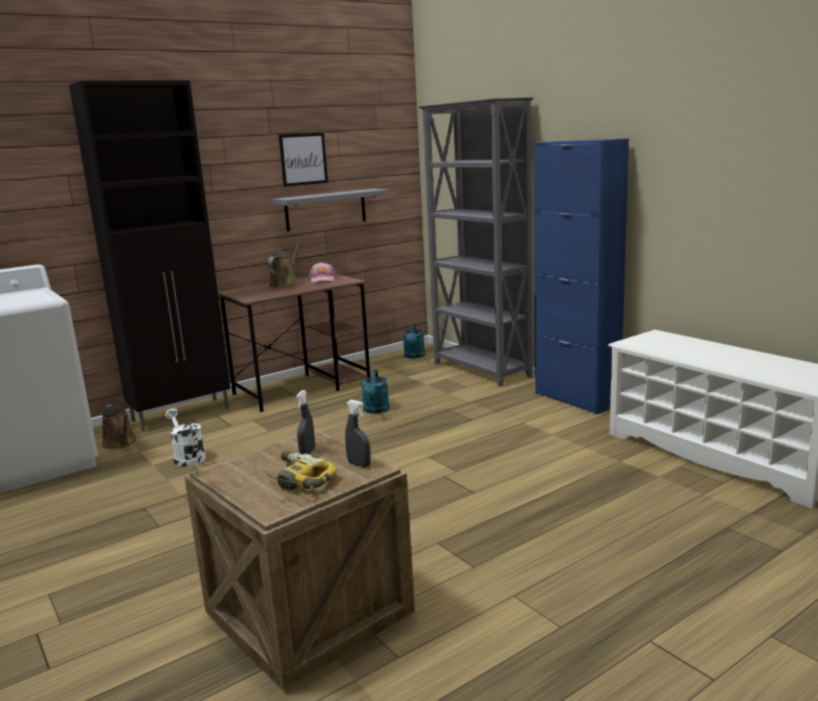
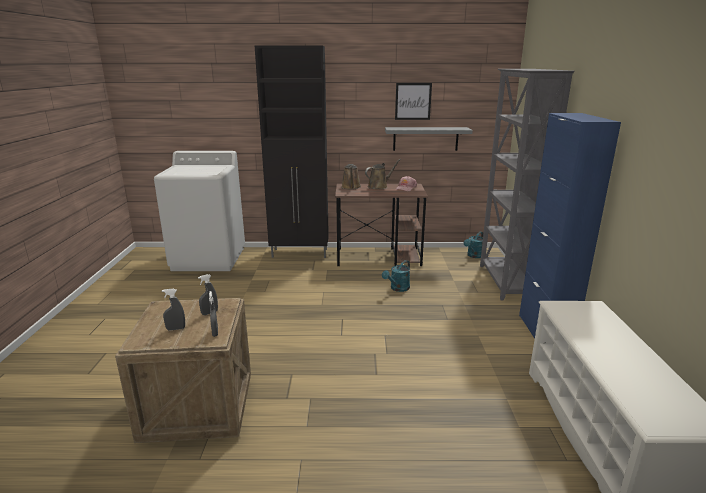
camera: 35 degrees right, 5 degrees up
(121, 443) = (254, 261): brown watering can -> brown watering can (351, 187)
(187, 457) = (270, 282): white watering can -> none
(297, 480) = (176, 329): power drill -> grey spray bottle

